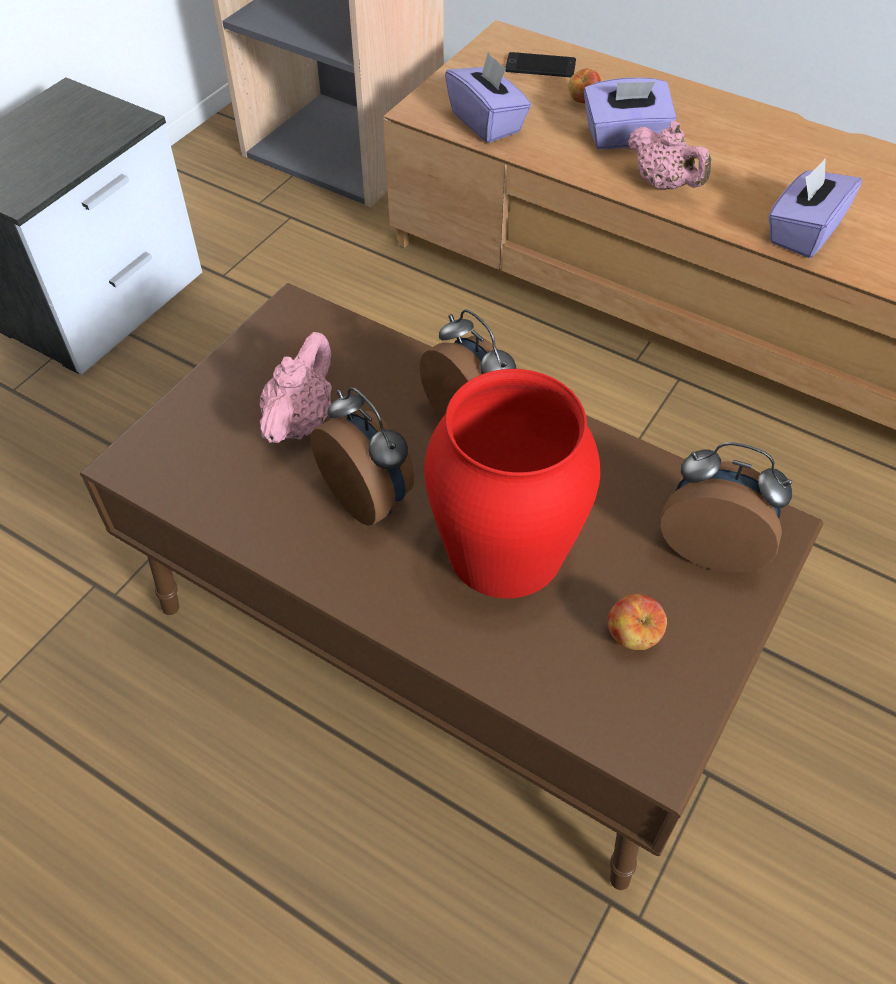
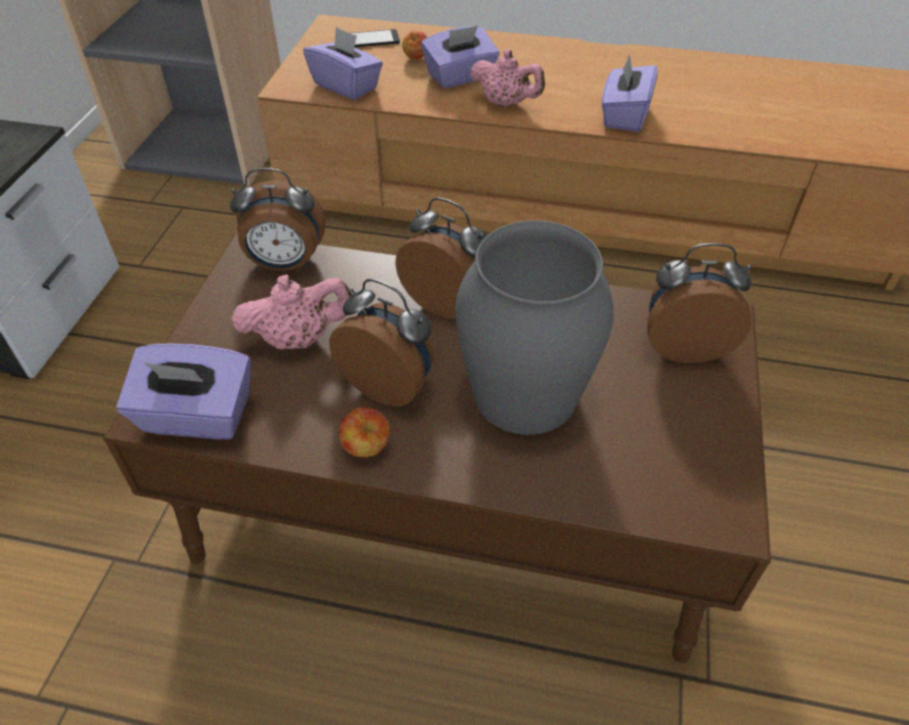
camera: 20 degrees left, 5 degrees down
(170, 476) = (196, 417): none -> purple tissue box
(300, 421) = (299, 339): pink teapot -> pink teapot turned 75 degrees clockwise
(322, 332) = (286, 264): none -> alarm clock
(503, 549) = (523, 394): red vase -> grey vase
(632, 636) = (660, 431): apple -> apple (366, 447)

